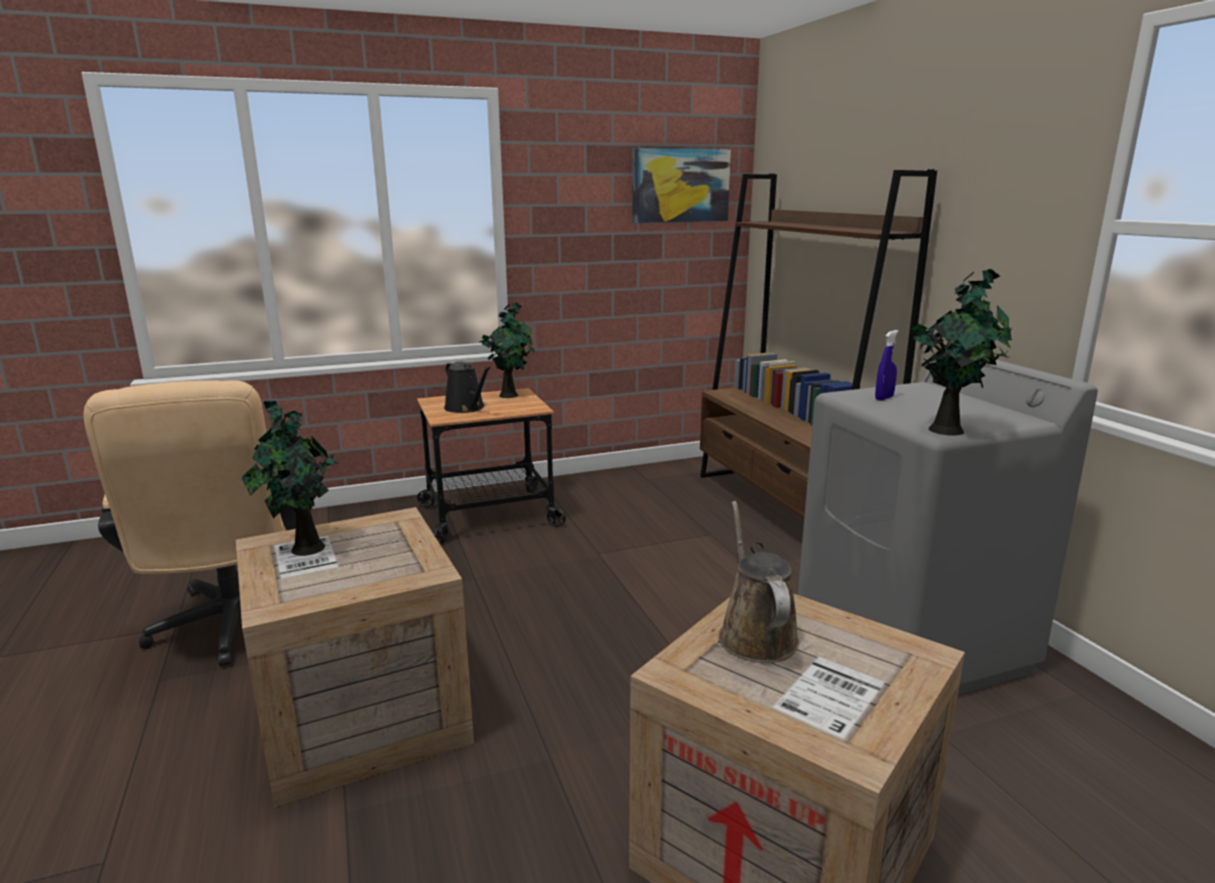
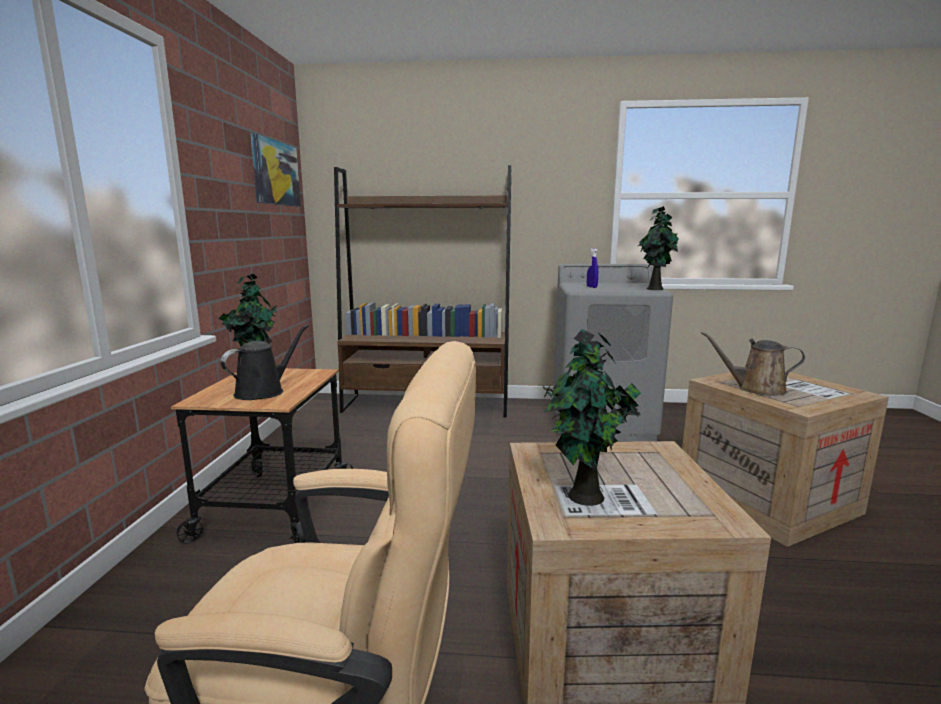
camera: 65 degrees left, 5 degrees down
(466, 408) = (263, 391): black watering can -> black watering can turned 45 degrees counterclockwise

